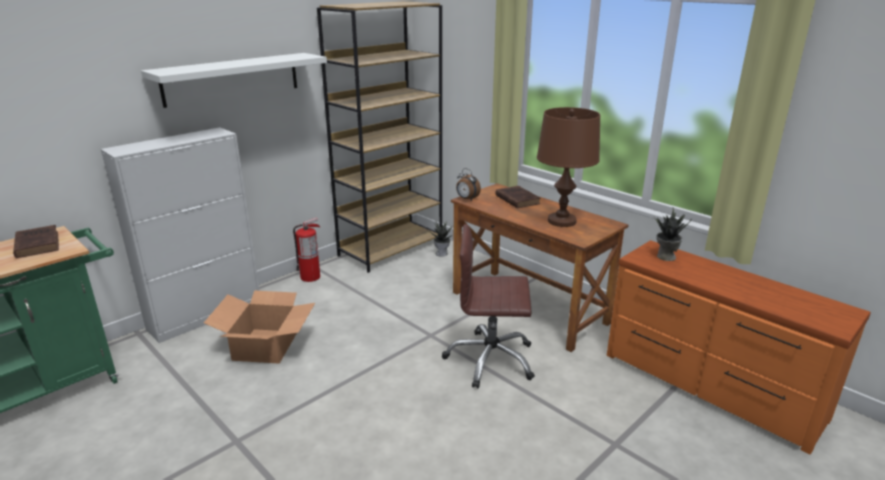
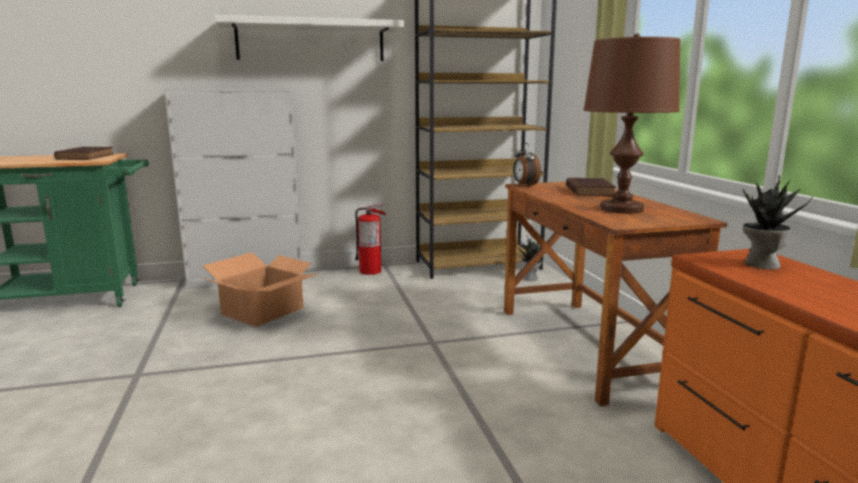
camera: 30 degrees right, 10 degrees down
(490, 360) = (476, 383): brown office chair -> none

